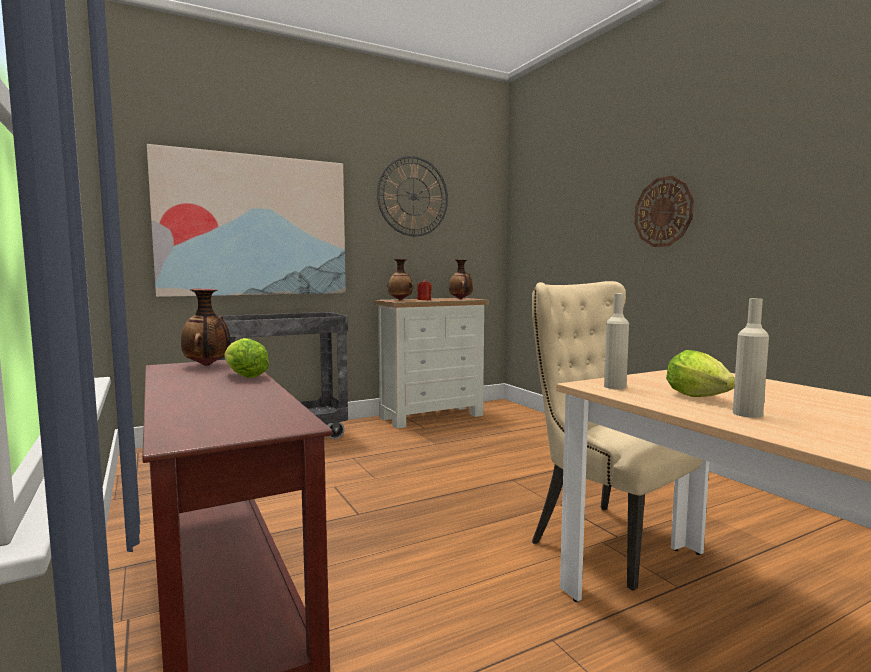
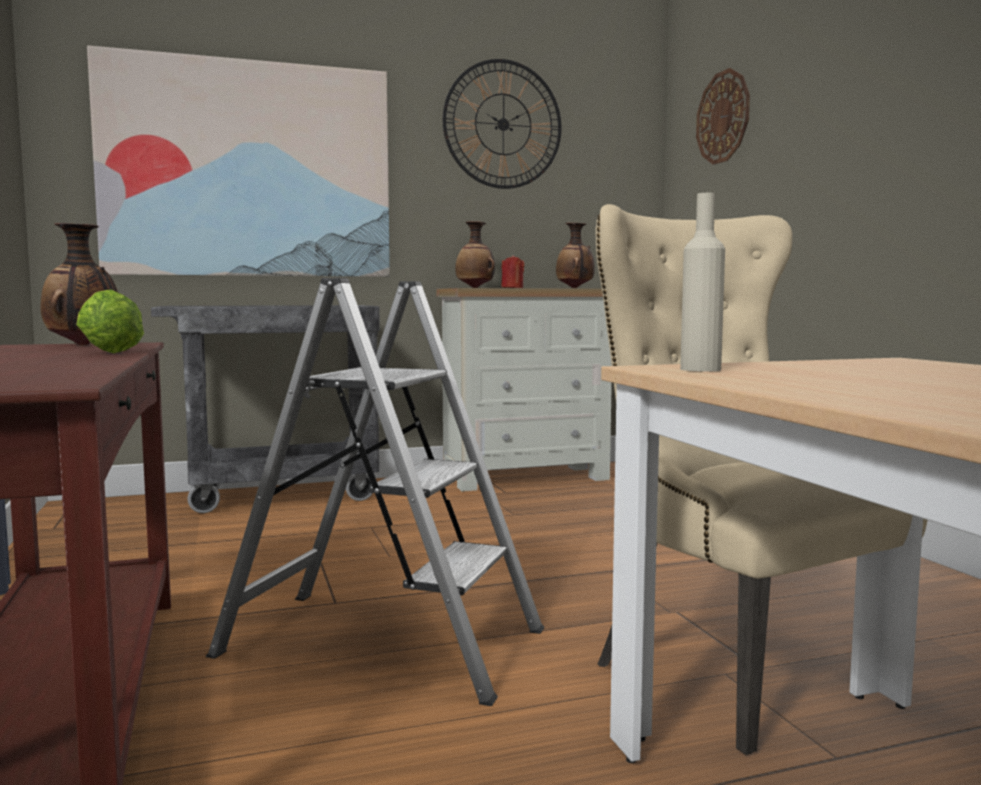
camera: 10 degrees right, 0 degrees up
(398, 538) = (378, 640): none -> grey step ladder
(663, 212) = (907, 116): wall clock -> wall clock (723, 117)
(701, 398) = (845, 380): lettuce -> none
(747, 414) = (908, 395): beige bottle -> none

